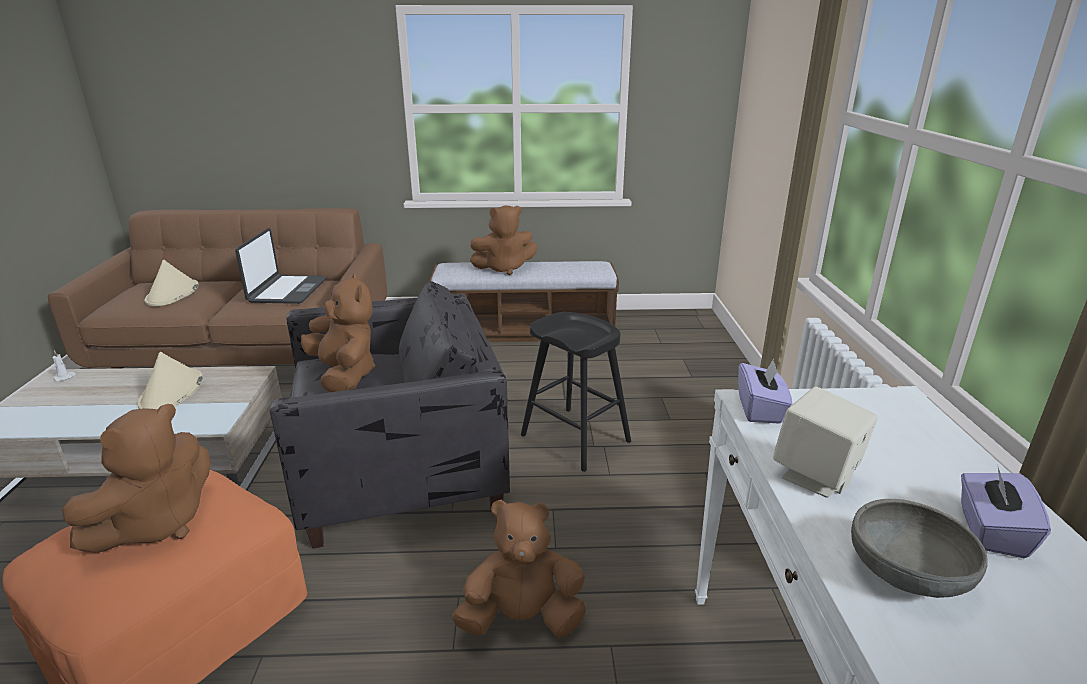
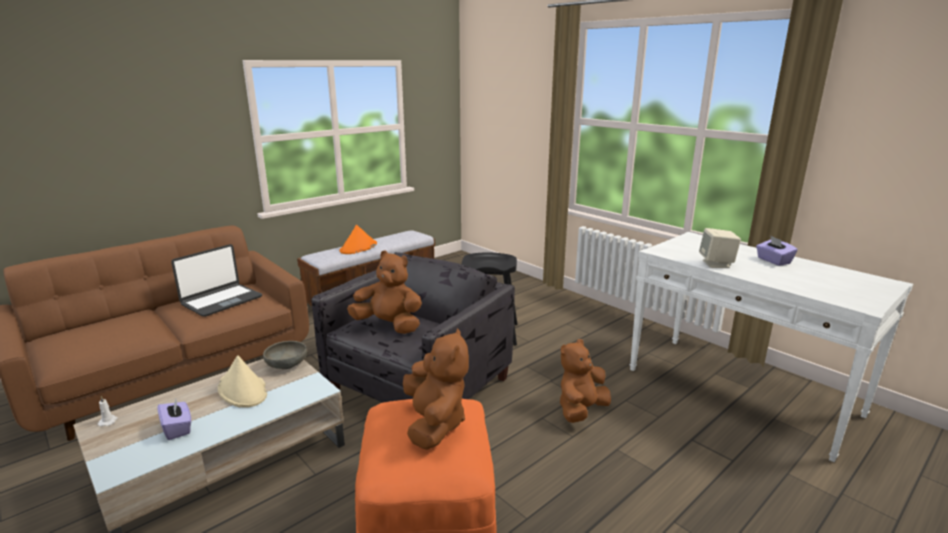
camera: 40 degrees left, 5 degrees down
(172, 294) = (111, 332): beige hat -> none
(287, 291) = (221, 300): laptop -> laptop turned 75 degrees clockwise
(504, 268) = (358, 248): brown plush toy -> orange hat
(760, 409) = (665, 252): purple tissue box -> purple tissue box (177, 428)
(906, 572) = (776, 276): grey bowl -> grey bowl (286, 365)

